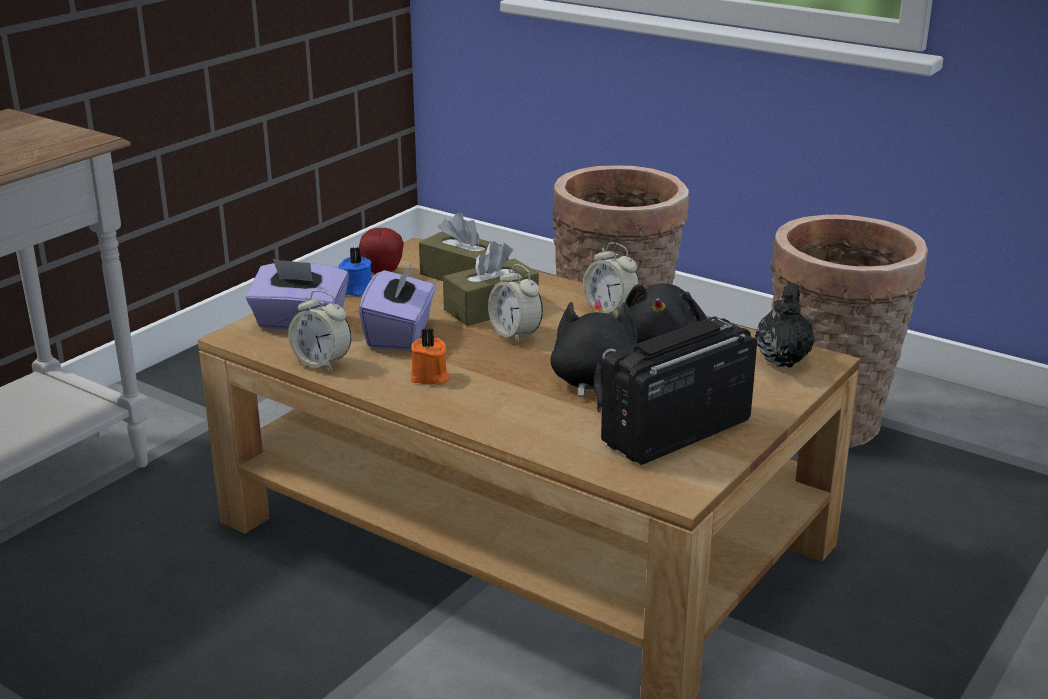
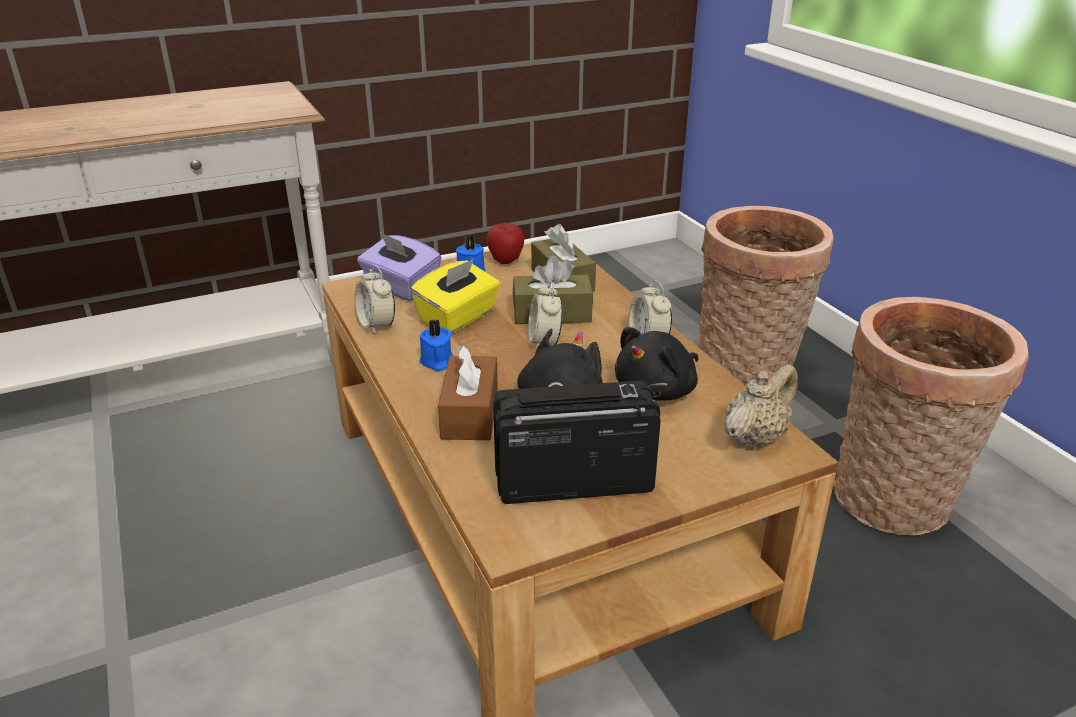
camera: 30 degrees right, 5 degrees up
(400, 334) = (458, 318): purple tissue box -> yellow tissue box
(430, 377) = (436, 362): orange candle -> blue candle
(519, 409) = (470, 413): none -> brown tissue box
(782, 359) = (755, 438): black teapot -> beige teapot

